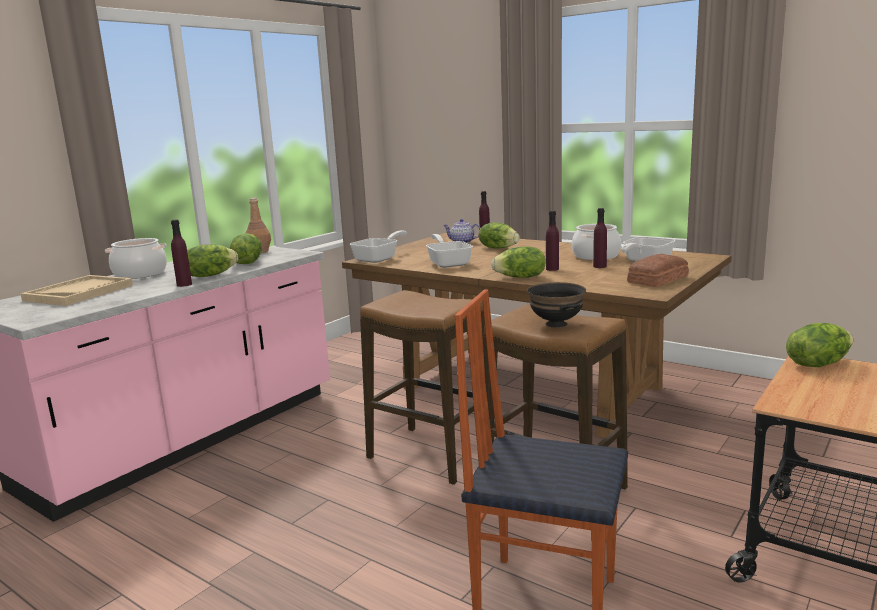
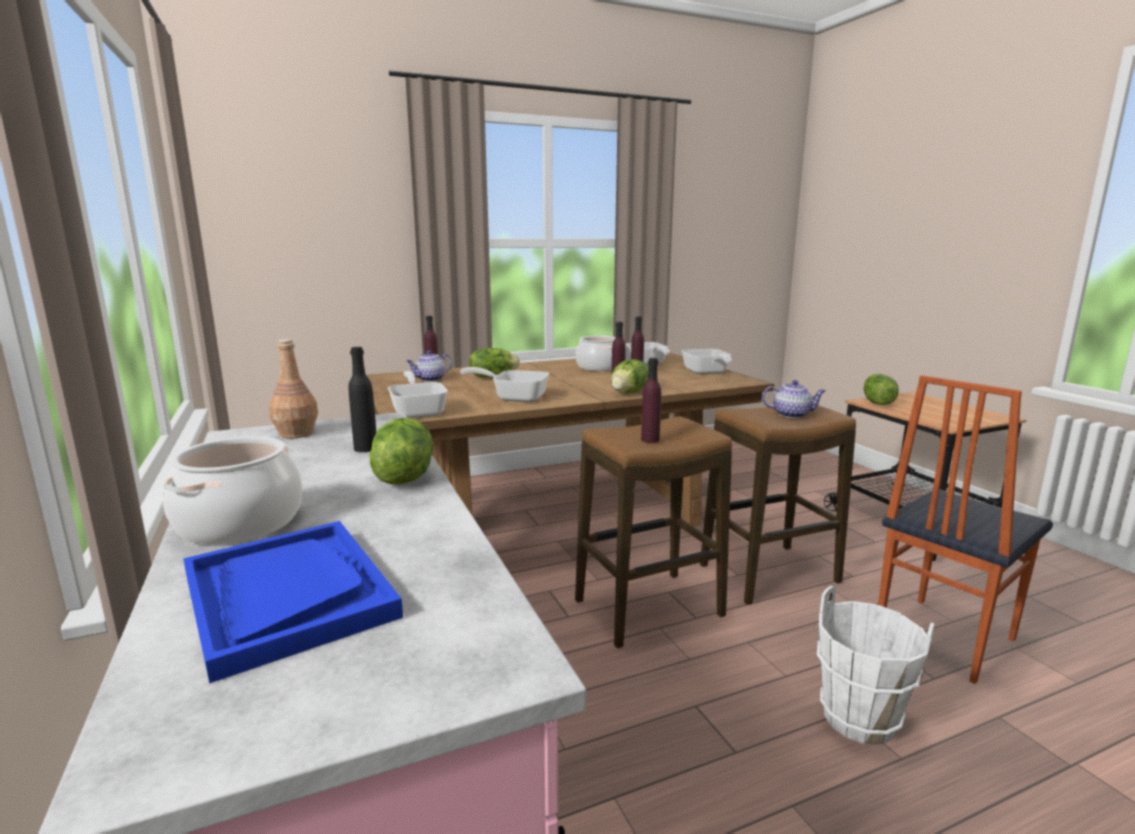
camera: 60 degrees left, 0 degrees up
(79, 293) = (287, 595): beige tray -> blue tray
(184, 284) = (435, 498): purple bottle -> purple bottle (650, 440)
(247, 263) = (365, 448): lettuce -> black bottle
(364, 566) = (859, 719): none -> white bucket
(557, 324) = (792, 415): black bowl -> teapot
(656, 279) = (706, 373): bread -> frying pan

